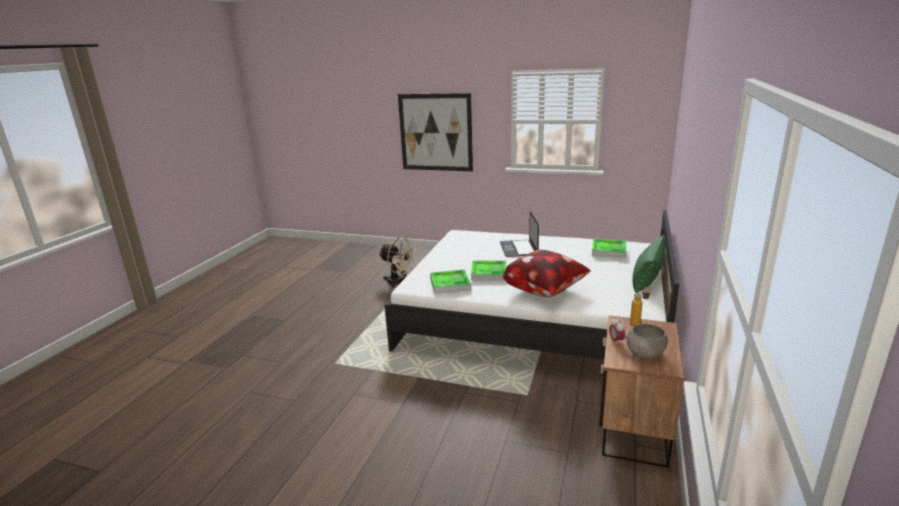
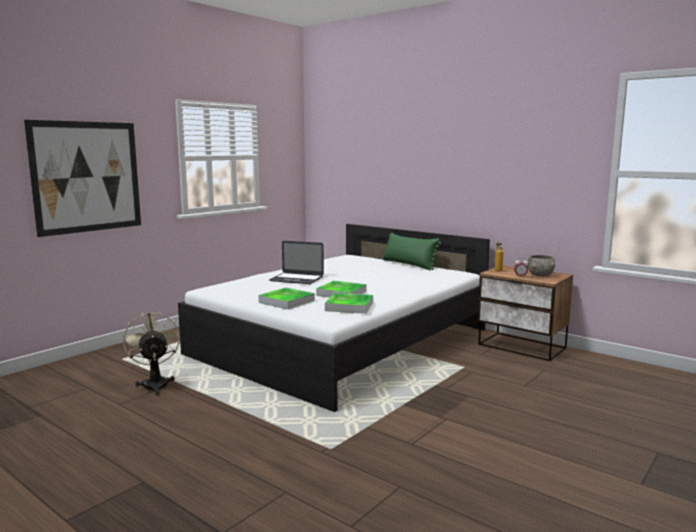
camera: 70 degrees left, 10 degrees down
(398, 282) = (155, 384): beige fan -> beige fan turned 75 degrees counterclockwise
(546, 291) = (403, 286): pillow -> none
(608, 251) = (348, 261): tray -> tray (286, 301)

